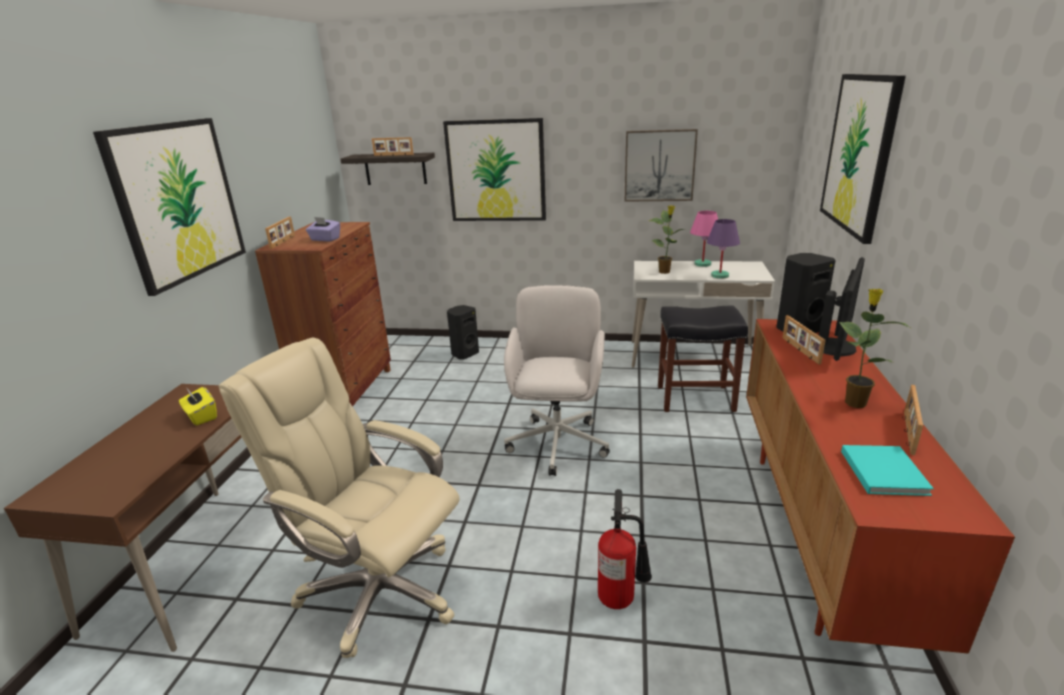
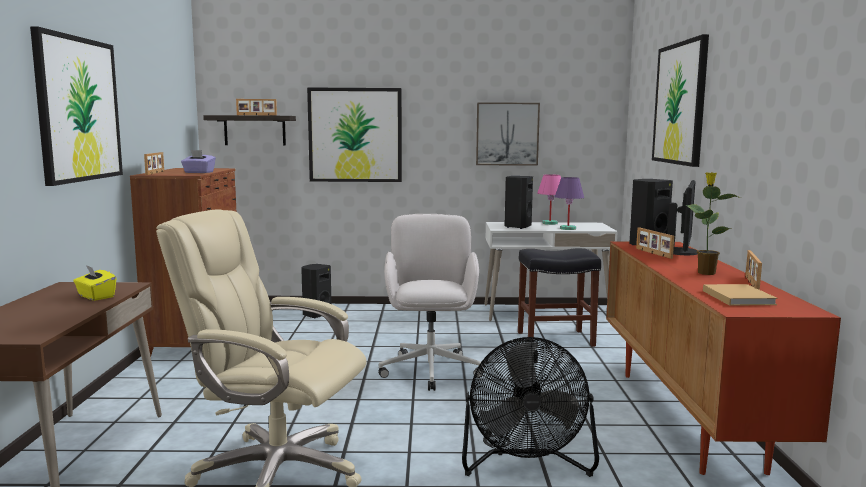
camera: 10 degrees left, 15 degrees down
(621, 597) = (520, 462): fire extinguisher -> black fan
(665, 272) = (517, 227): potted plant -> black speaker
(882, 470) = (737, 297): turquoise book -> beige book

